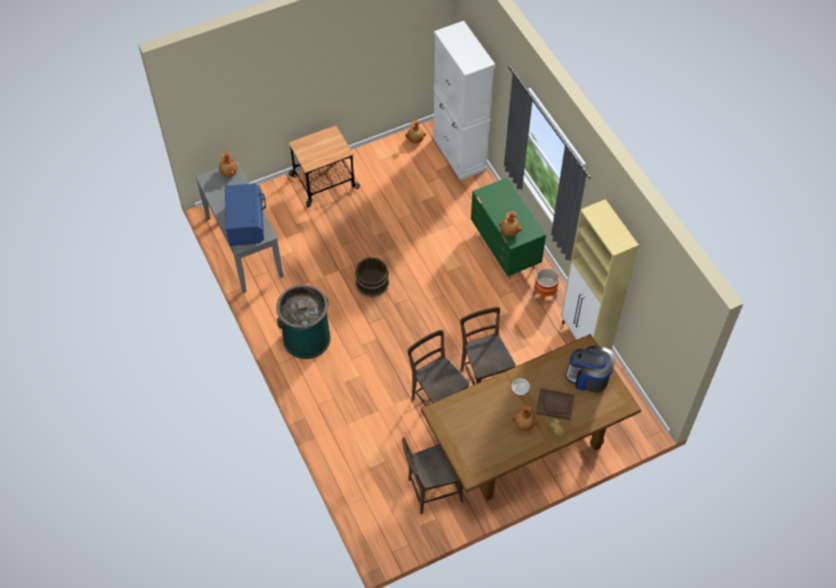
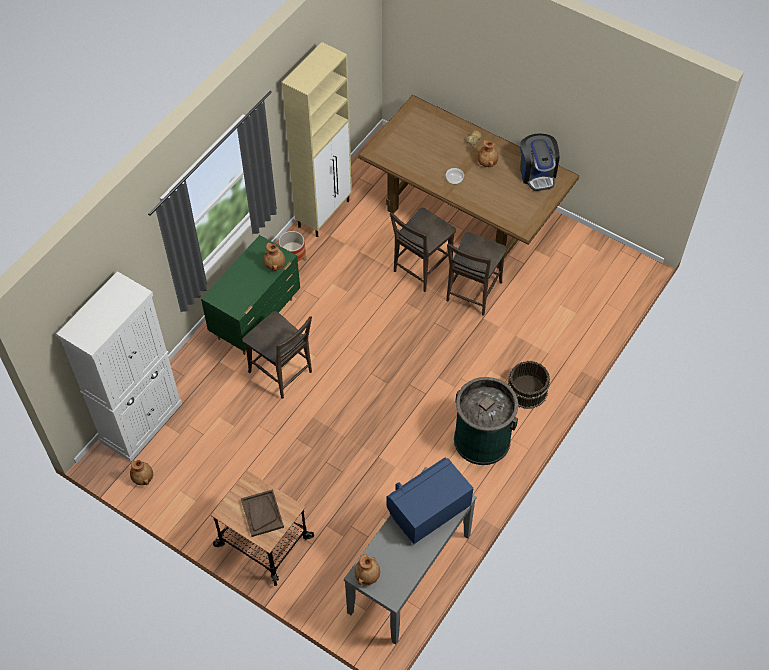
camera: 120 degrees left, 0 degrees up
(371, 283) = (374, 417): brown bucket -> brown bucket (527, 391)
(432, 491) = (561, 257): brown chair -> brown chair (283, 374)
(555, 404) = (451, 150): brown tray -> brown tray (262, 513)
(588, 377) = (406, 138): coffee machine -> coffee machine (537, 173)

